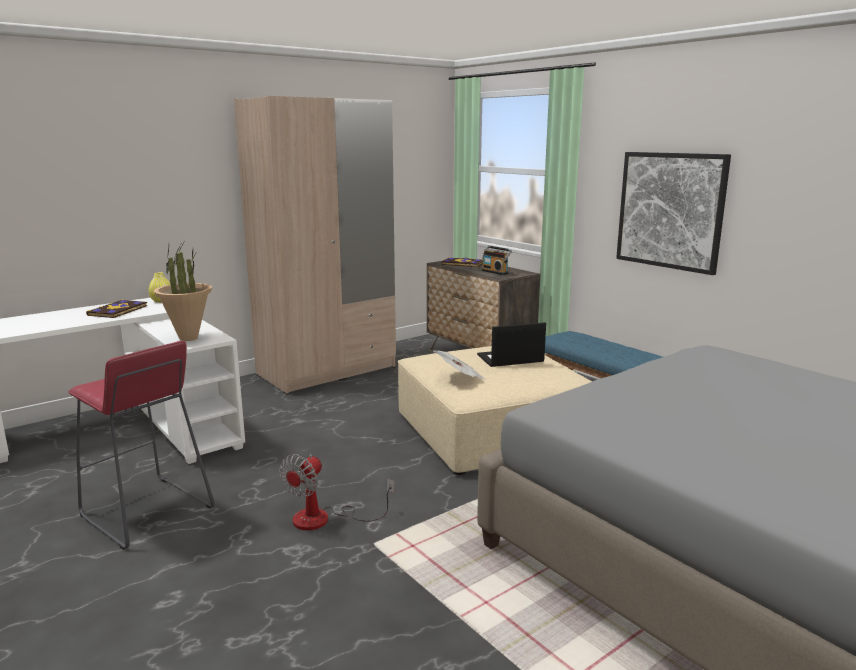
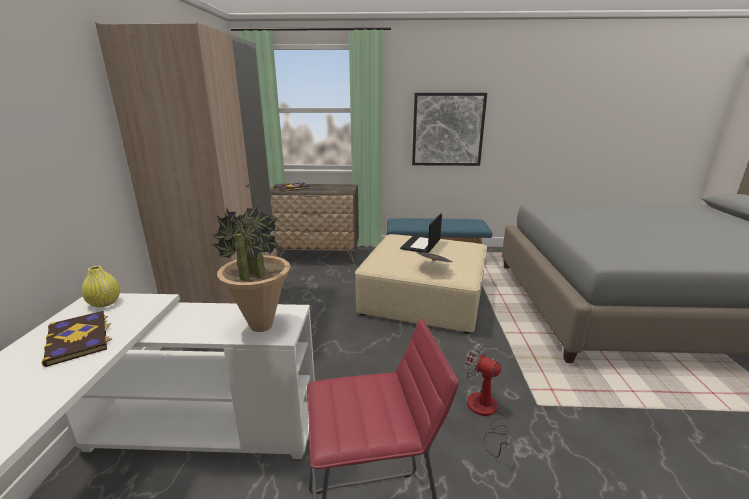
camera: 50 degrees left, 5 degrees up
(324, 519) = (484, 413): fan -> fan turned 150 degrees clockwise
(495, 272) = (332, 189): radio -> none

